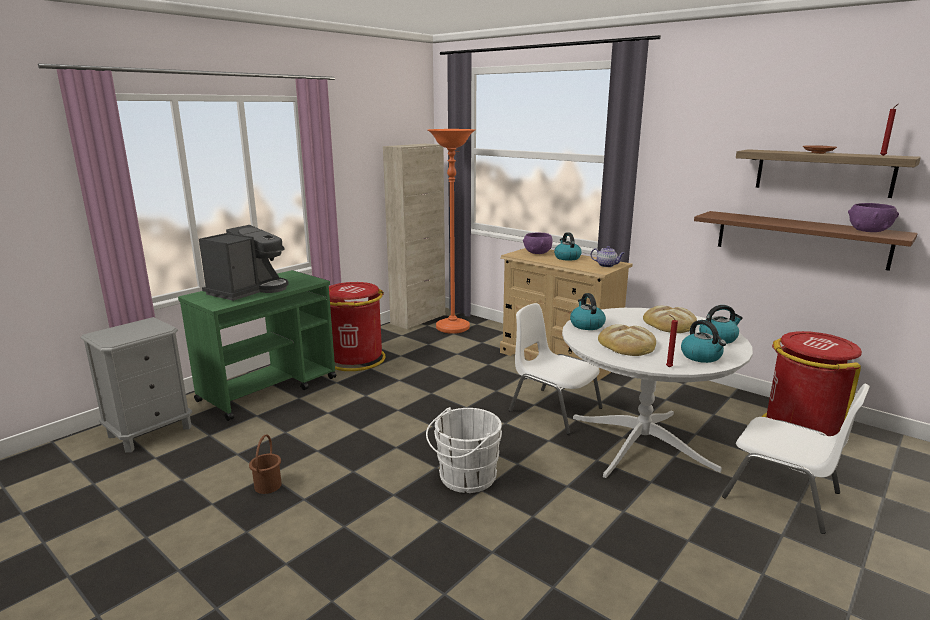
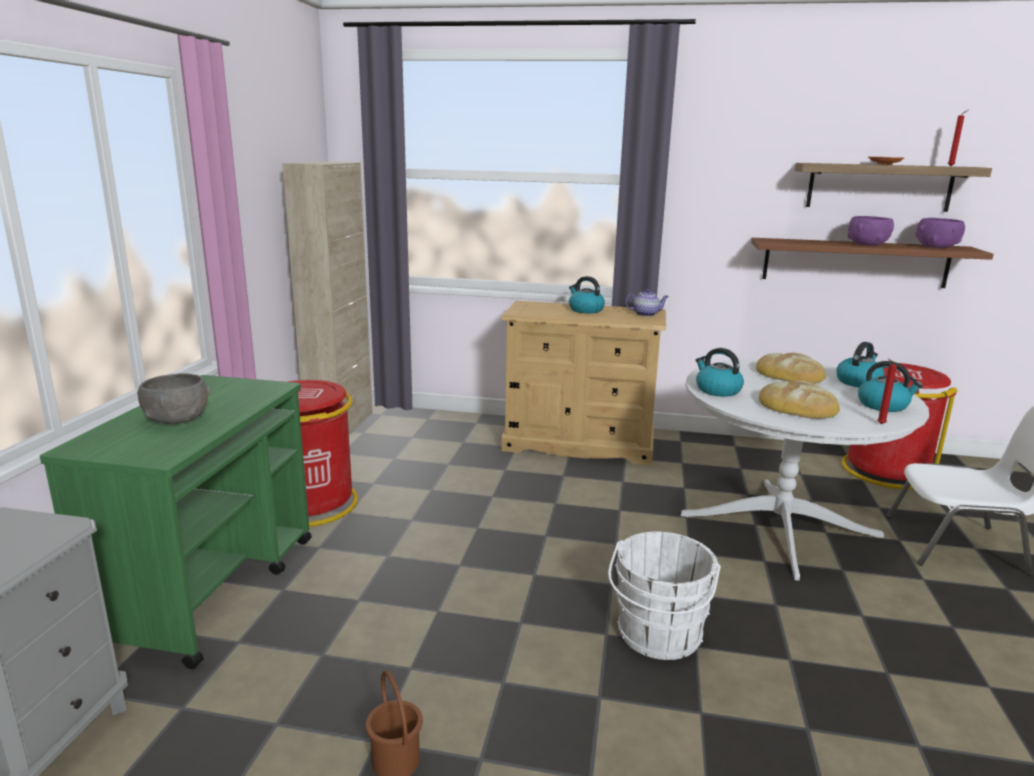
camera: 30 degrees left, 0 degrees up
(248, 290) = (177, 420): coffee machine -> grey bowl
(453, 328) = (403, 429): orange floor lamp -> none
(537, 253) = (540, 308): purple bowl -> purple bowl (867, 245)
(553, 409) = (648, 510): white chair -> none

